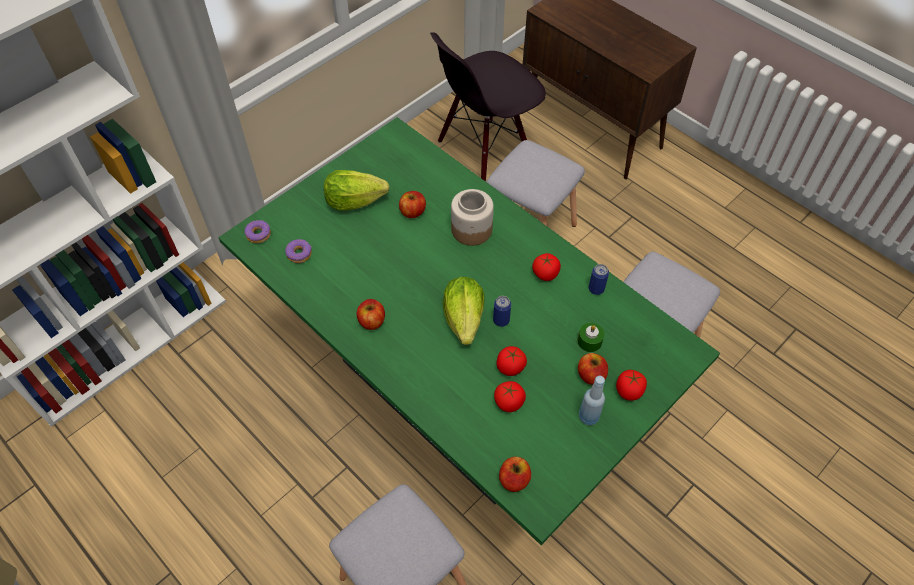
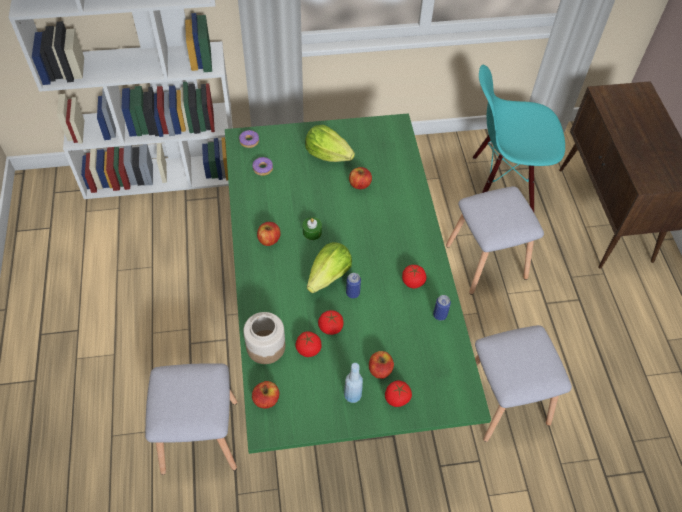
camera: 35 degrees right, 0 degrees up
(471, 229) = (388, 220): jar -> jar (265, 346)
(485, 154) = (501, 186): black chair -> turquoise chair
(589, 341) = (401, 347): green candle -> green candle (312, 232)

